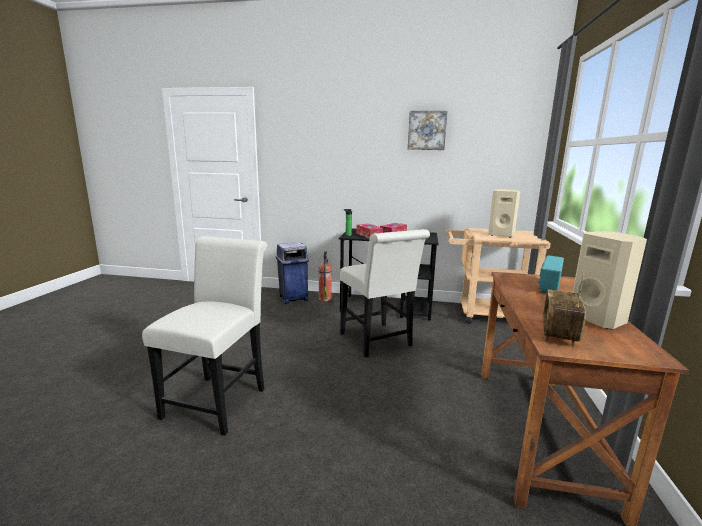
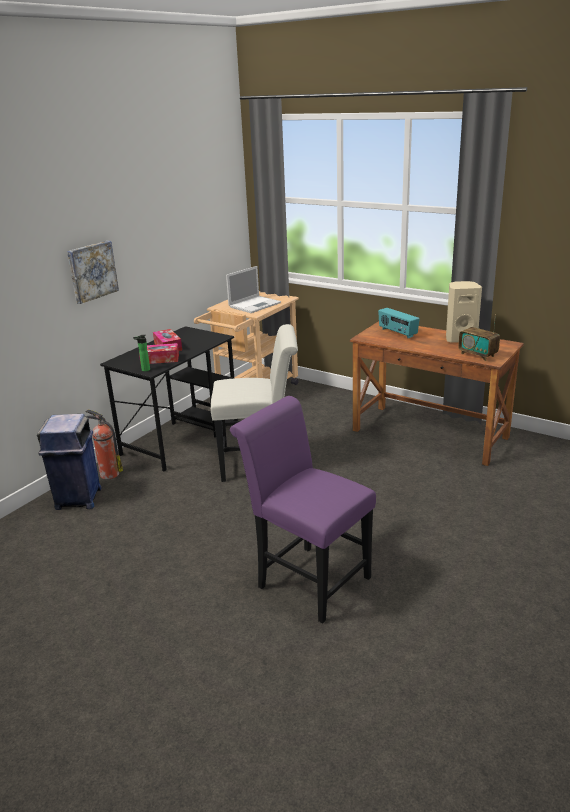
camera: 65 degrees left, 10 degrees up
(219, 399) = (307, 579): white chair -> purple chair
(427, 130) = (151, 204): picture -> picture (91, 271)
(501, 235) = (255, 304): beige speaker -> laptop

